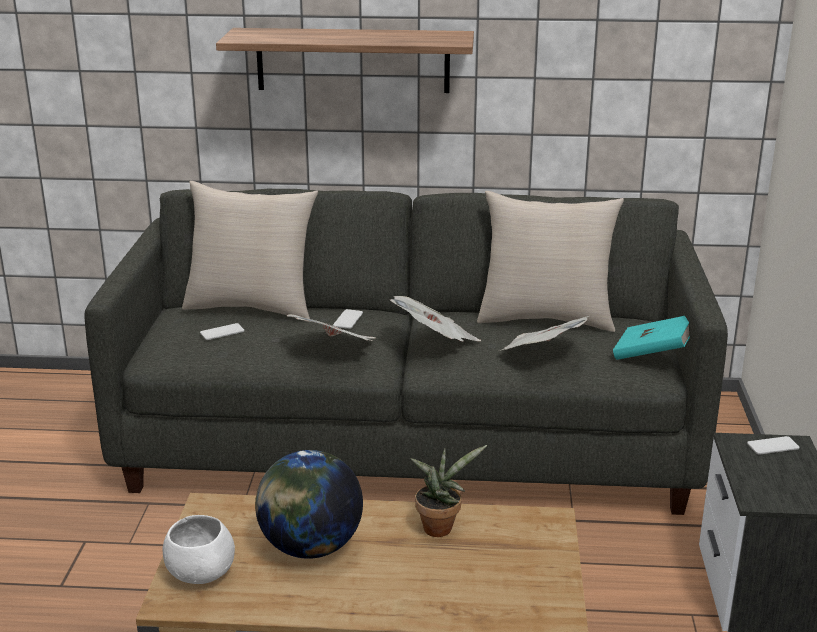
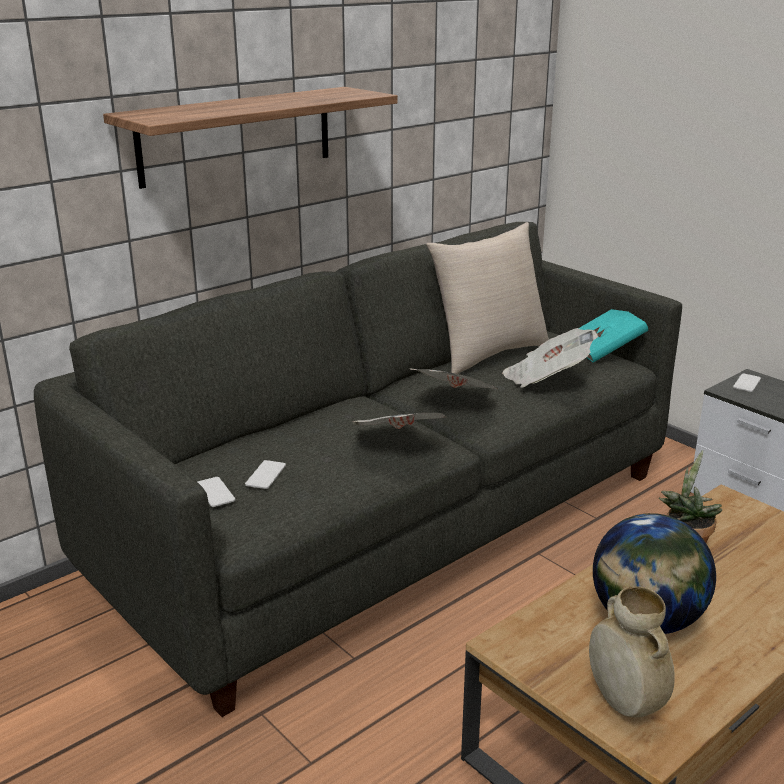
camera: 45 degrees left, 0 degrees up
(201, 573) = (623, 702): white bowl -> beige vase
(252, 307) = (237, 442): beige pillow -> none
(348, 320) = (353, 415): phone -> phone (215, 492)

